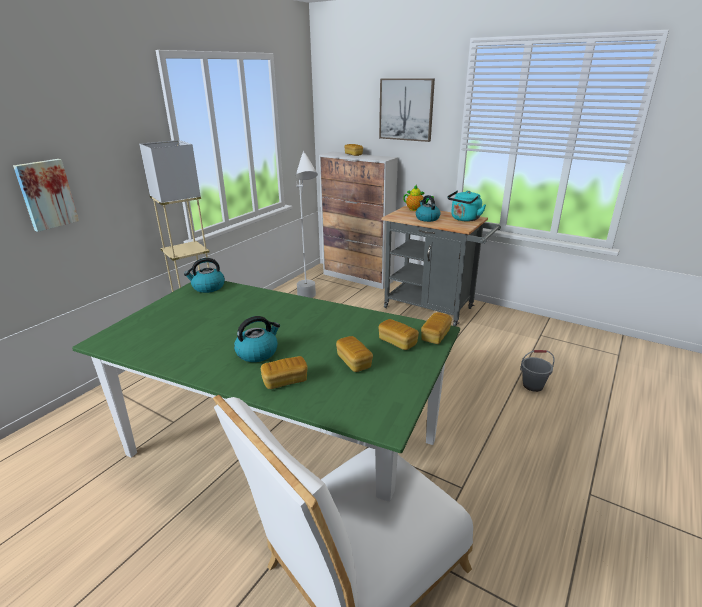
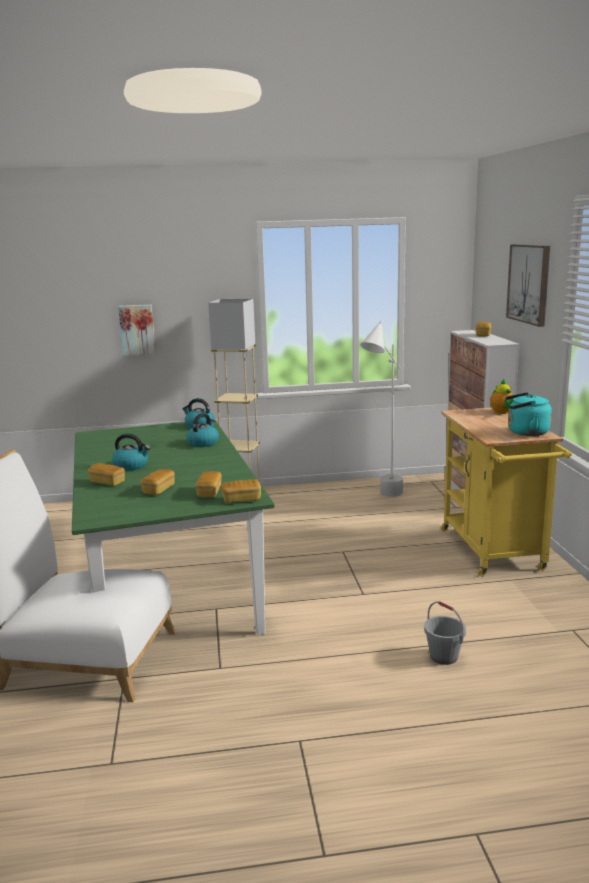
camera: 50 degrees right, 10 degrees down
(427, 218) = (485, 422): kettle -> kettle (203, 443)
(433, 309) = (495, 553): grey cart -> yellow cart

